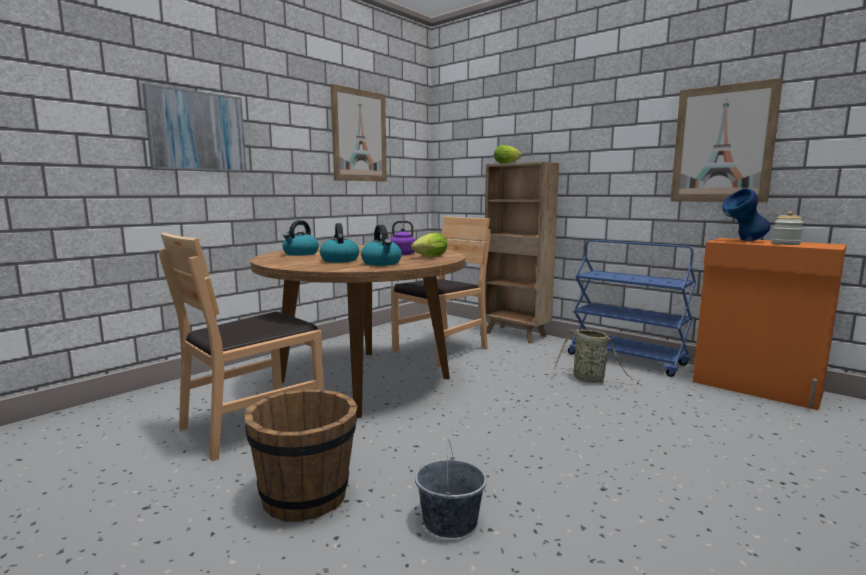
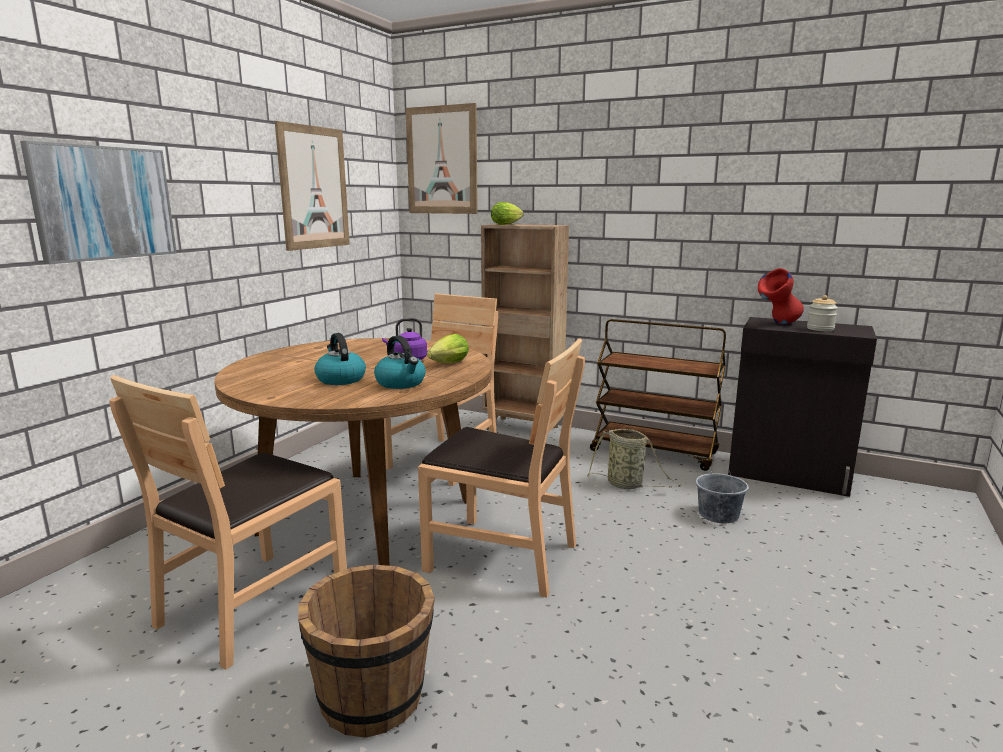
camera: 15 degrees left, 5 degrees up
(300, 254) = (274, 367): kettle -> none
(450, 521) = (551, 698): grey bucket -> grey bucket (718, 515)
(456, 416) = (502, 556): none -> brown chair
(627, 359) = (655, 452): blue cart -> brown cart
(722, 144) = (752, 215): picture -> picture (442, 160)
(743, 241) = (777, 324): blue vase -> red vase
(757, 387) = (789, 475): orange cabinet -> black cabinet

